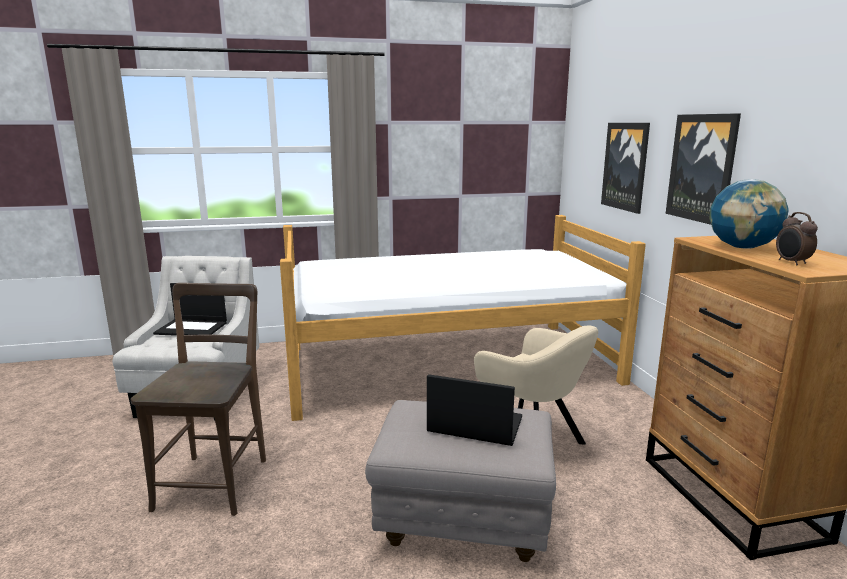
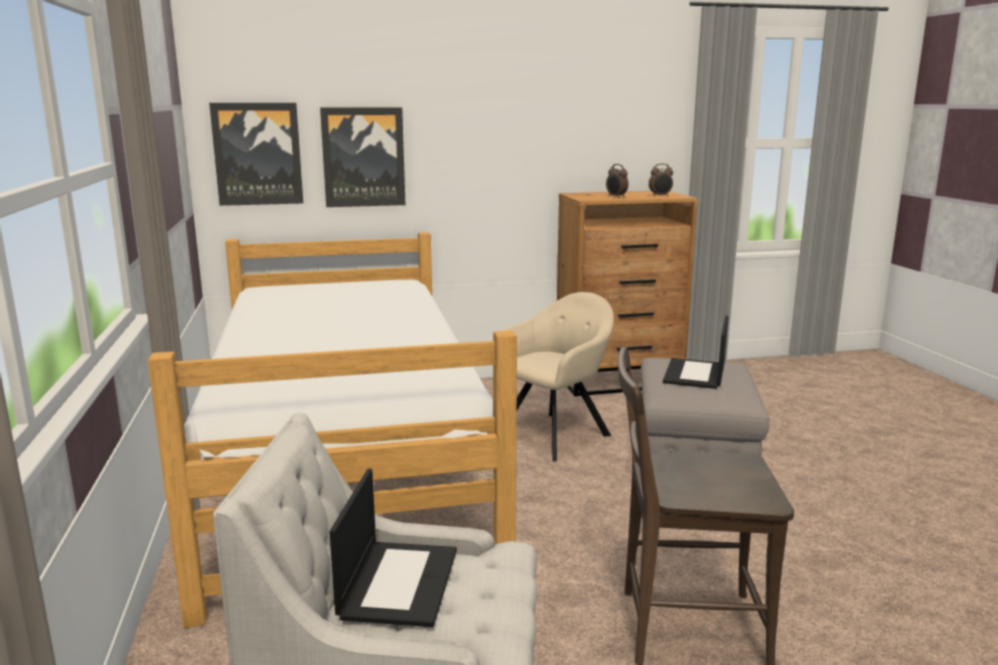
camera: 90 degrees left, 0 degrees up
(702, 168) = (488, 148): picture -> picture (258, 154)
(742, 247) = (616, 197): globe -> alarm clock

